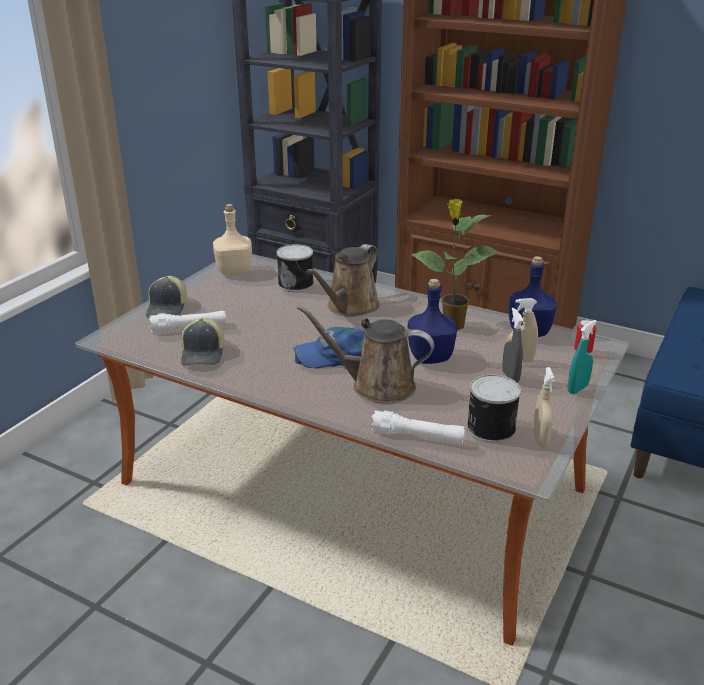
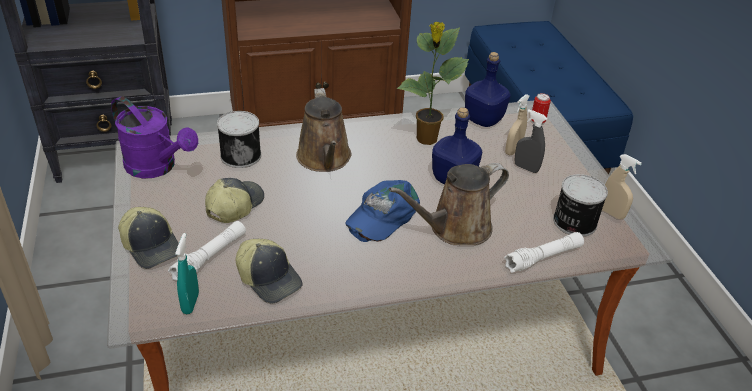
camera: 45 degrees left, 10 degrees up
(235, 271) = (157, 167): beige bottle -> purple watering can
(246, 308) = (234, 205): none -> cap
(577, 389) = (575, 156): turquoise spray bottle -> turquoise spray bottle (190, 303)

